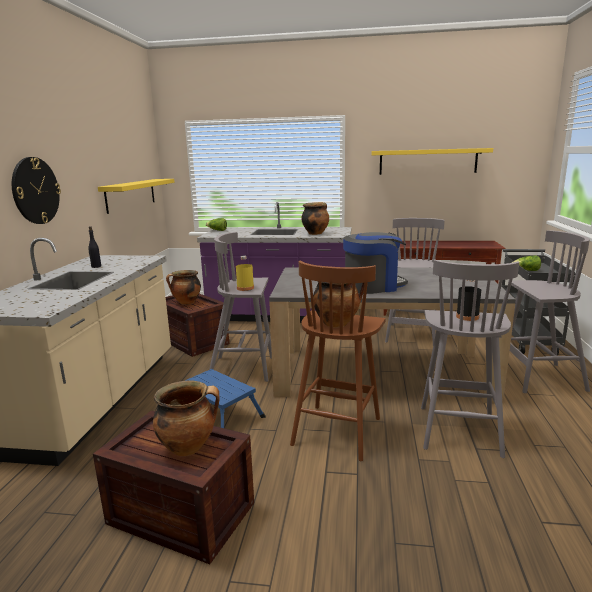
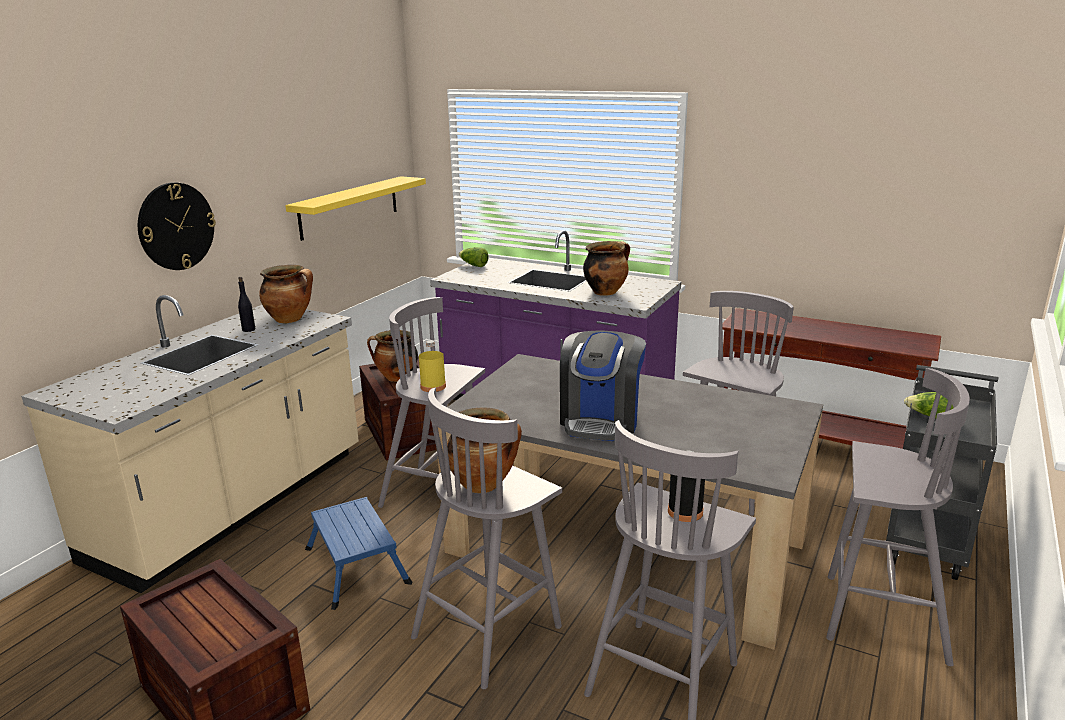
camera: 20 degrees right, 5 degrees up
(189, 447) = (222, 625): cooking pot -> cooking pot (290, 319)
(337, 429) = (490, 628): brown stool -> grey stool
(373, 286) = (600, 419): coffee machine -> coffee machine turned 105 degrees clockwise
(427, 161) = (825, 182): yellow shelf -> none

